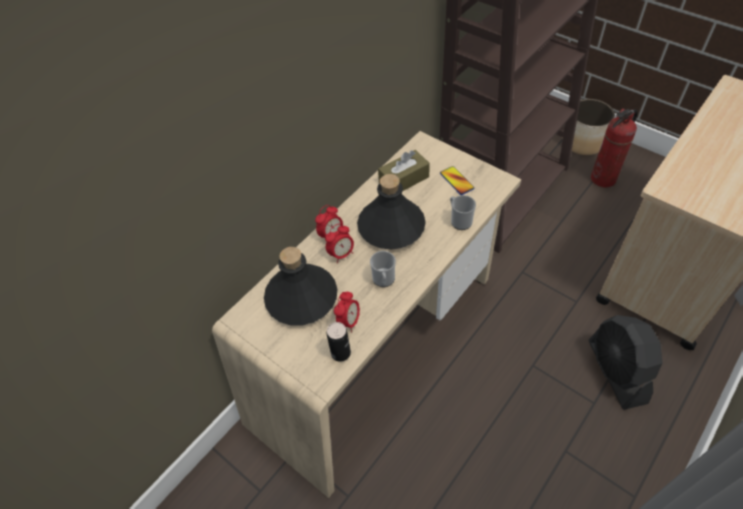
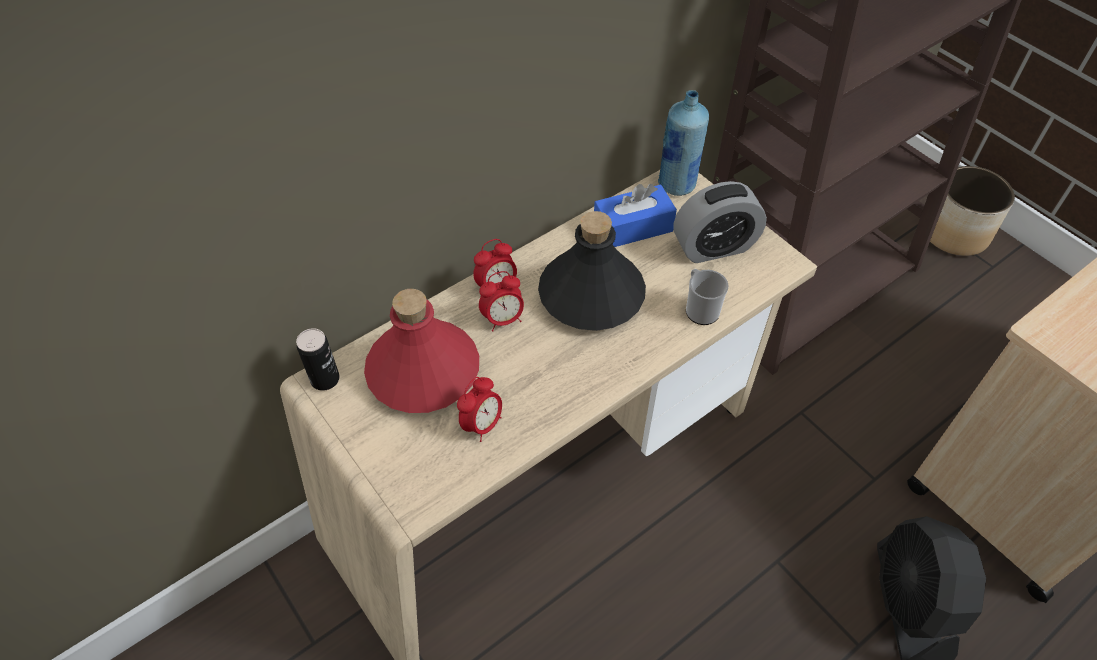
camera: 10 degrees right, 0 degrees up
(302, 298) = (424, 371): black bottle -> red bottle
(341, 353) = (455, 469): can -> can (325, 379)
(384, 280) = (554, 374): mug -> none
(404, 180) = (633, 227): brown tissue box -> blue tissue box
(422, 147) = (677, 185): none -> blue bottle
(456, 181) = (714, 247): phone -> alarm clock
(603, 179) = (971, 298): fire extinguisher -> none

